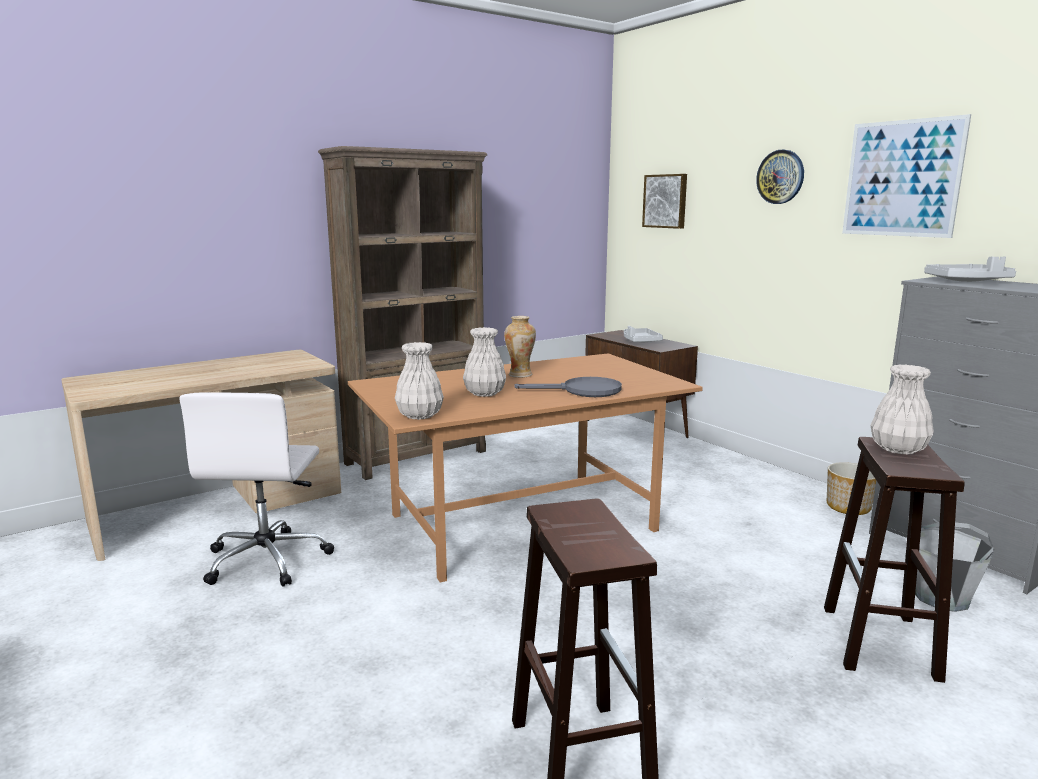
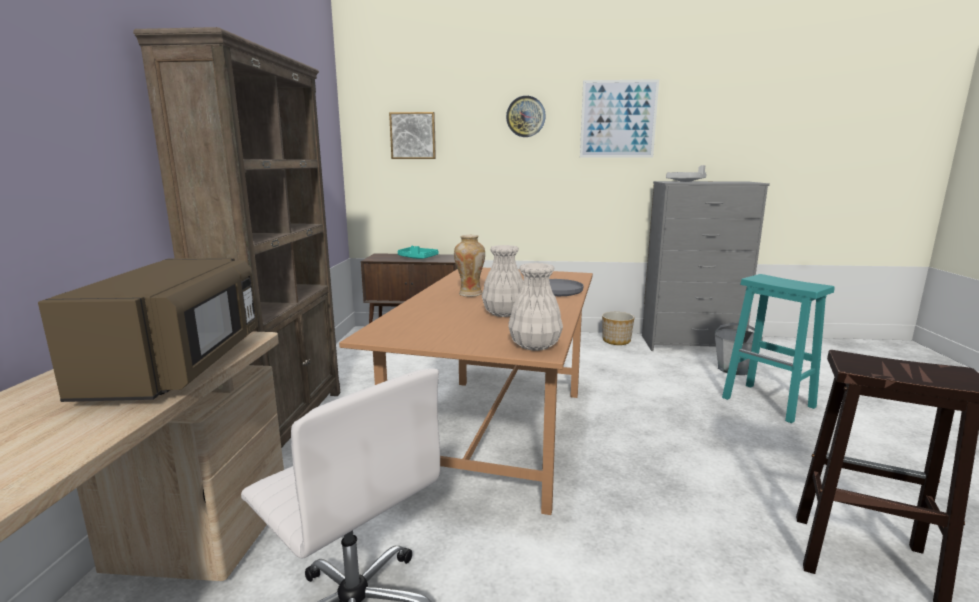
camera: 50 degrees left, 0 degrees up
(256, 370) = (179, 366): none -> brown microwave
(640, 341) = (417, 258): grey tray -> turquoise tray
(880, 643) = (769, 403): brown stool -> turquoise stool
(899, 449) = (773, 279): white vase -> none

